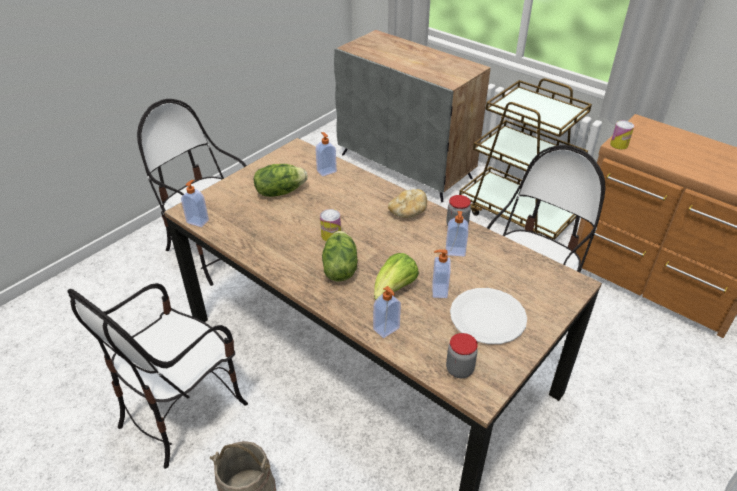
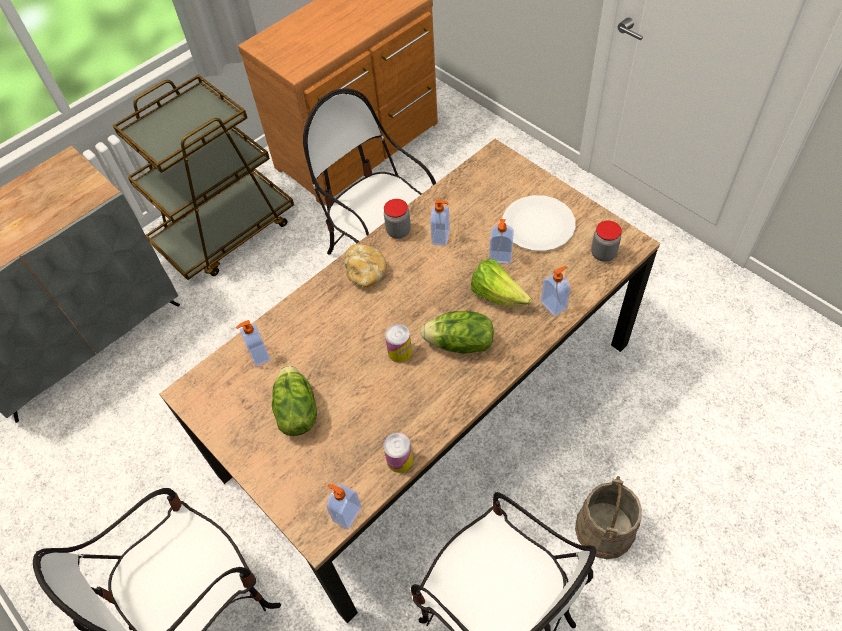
camera: 80 degrees left, 15 degrees up
(619, 144) = (296, 71): can -> can (400, 460)

